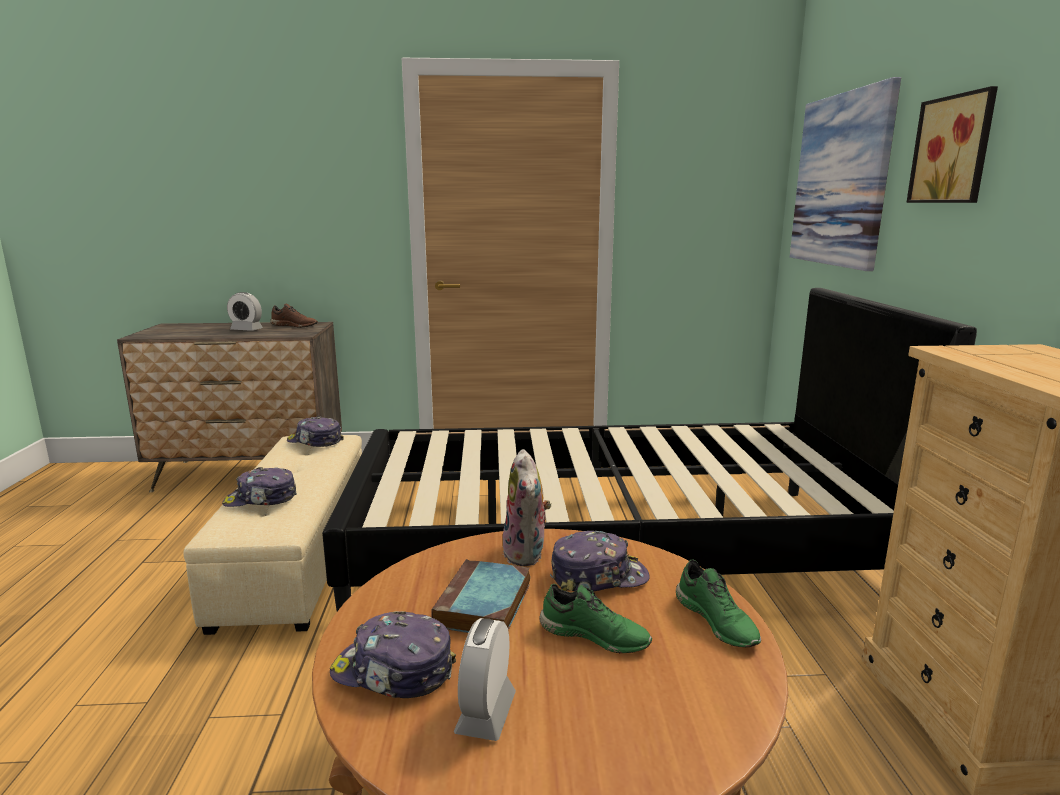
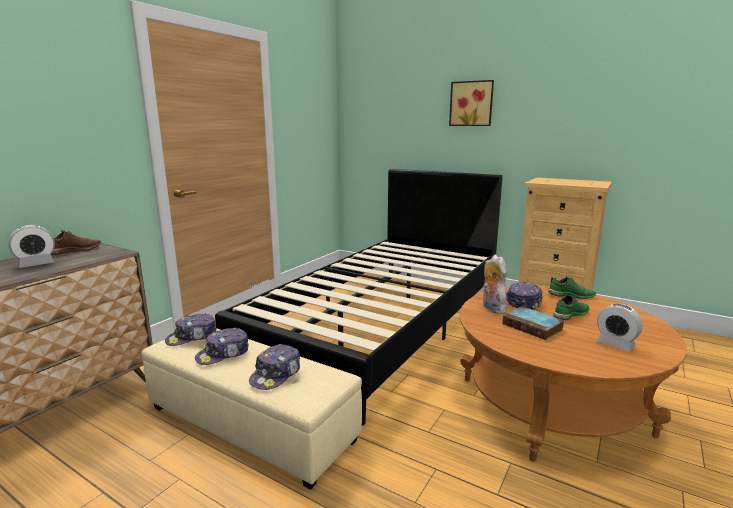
camera: 55 degrees left, 0 degrees up
(393, 672) = (578, 355): cap -> cap (223, 354)
(527, 554) = (491, 308): plush toy -> plush toy turned 135 degrees counterclockwise
(840, 180) = (390, 114): picture -> none

